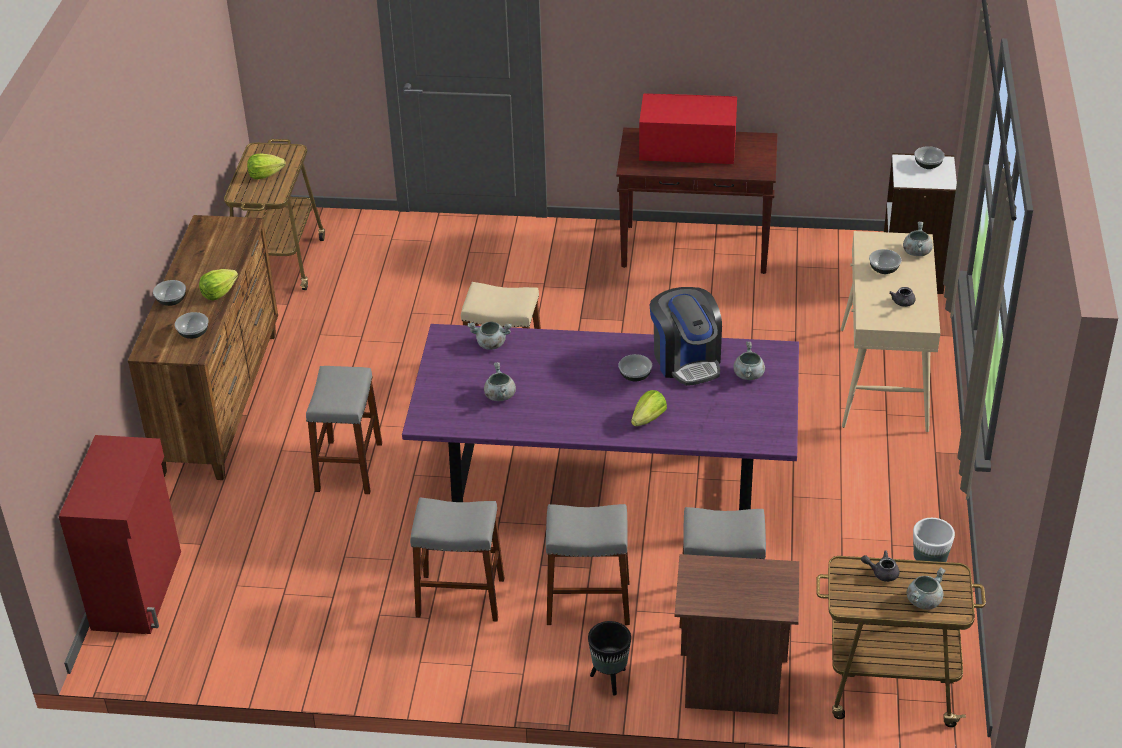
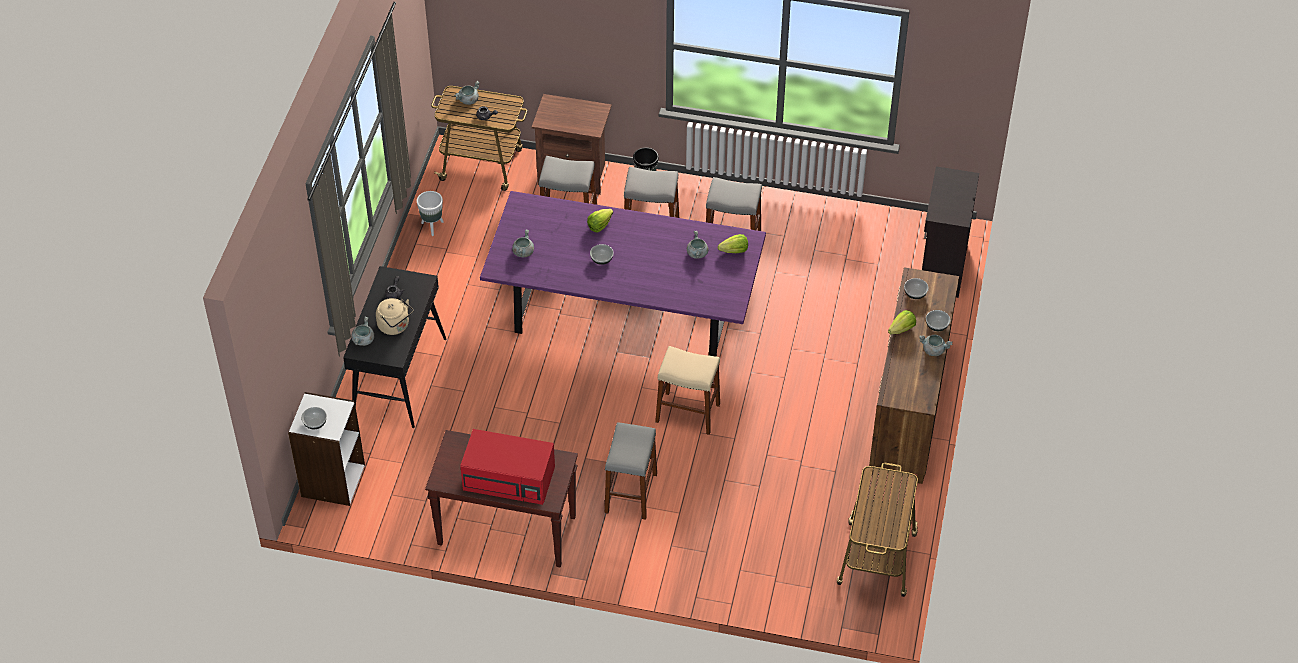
camera: 175 degrees left, 10 degrees up
(139, 589) = (942, 267): red cabinet -> black cabinet
(265, 175) = (884, 505): lettuce -> lettuce (734, 251)
(349, 467) = (807, 344): grey stool -> grey stool (631, 493)
(490, 344) = (700, 297): grey cooking pot -> grey cooking pot (934, 350)
(686, 360) = (563, 268): coffee machine -> none
(883, 269) = (395, 326): bowl -> beige kettle
(883, 380) = (399, 377): beige console table -> black console table

